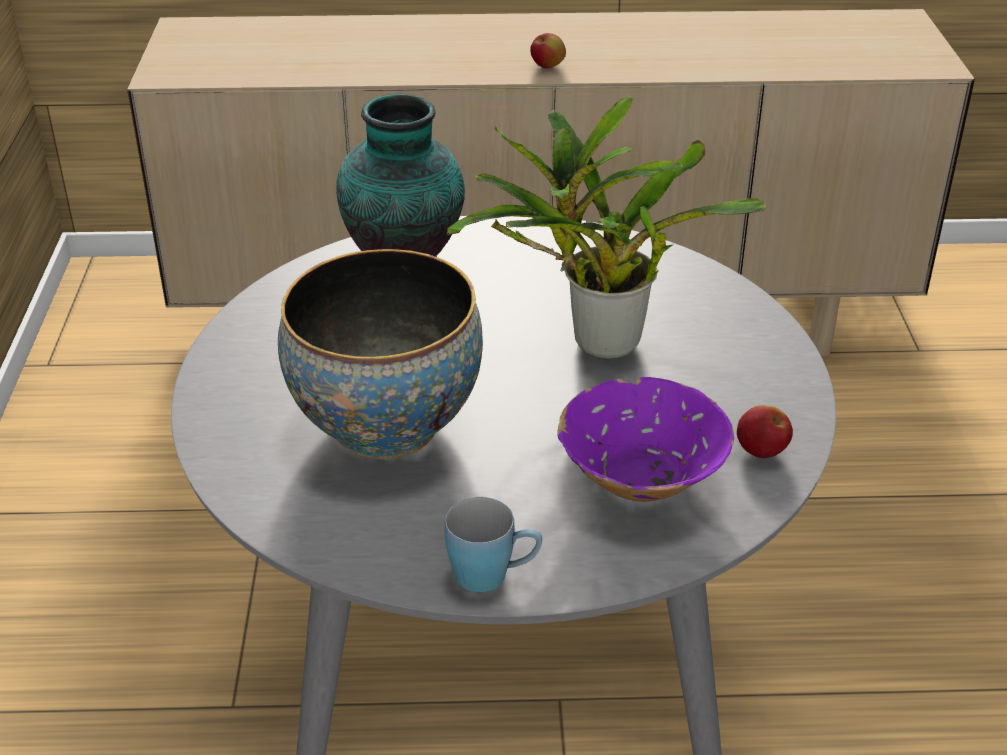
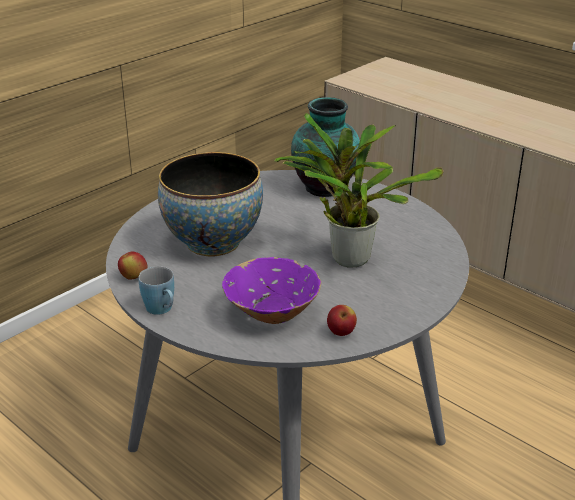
camera: 45 degrees right, 5 degrees down
(547, 67) = (534, 137): apple -> apple (134, 277)

